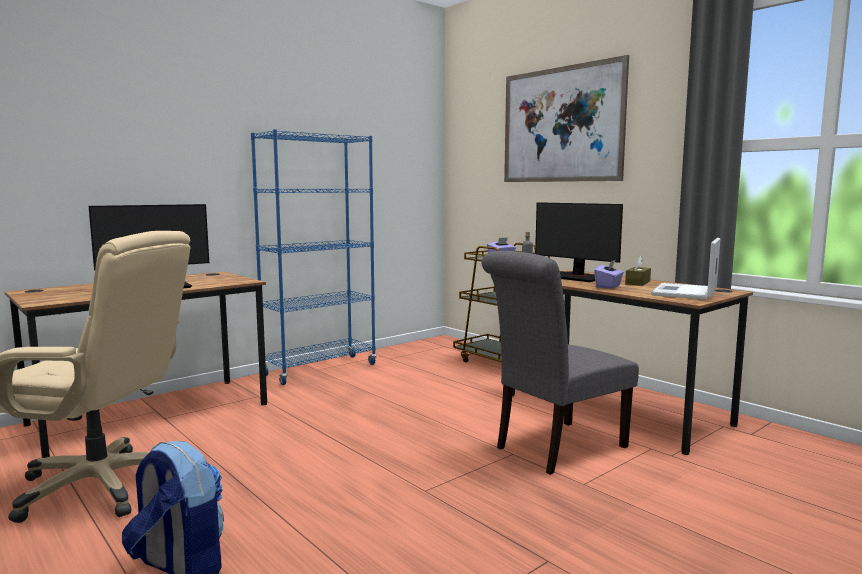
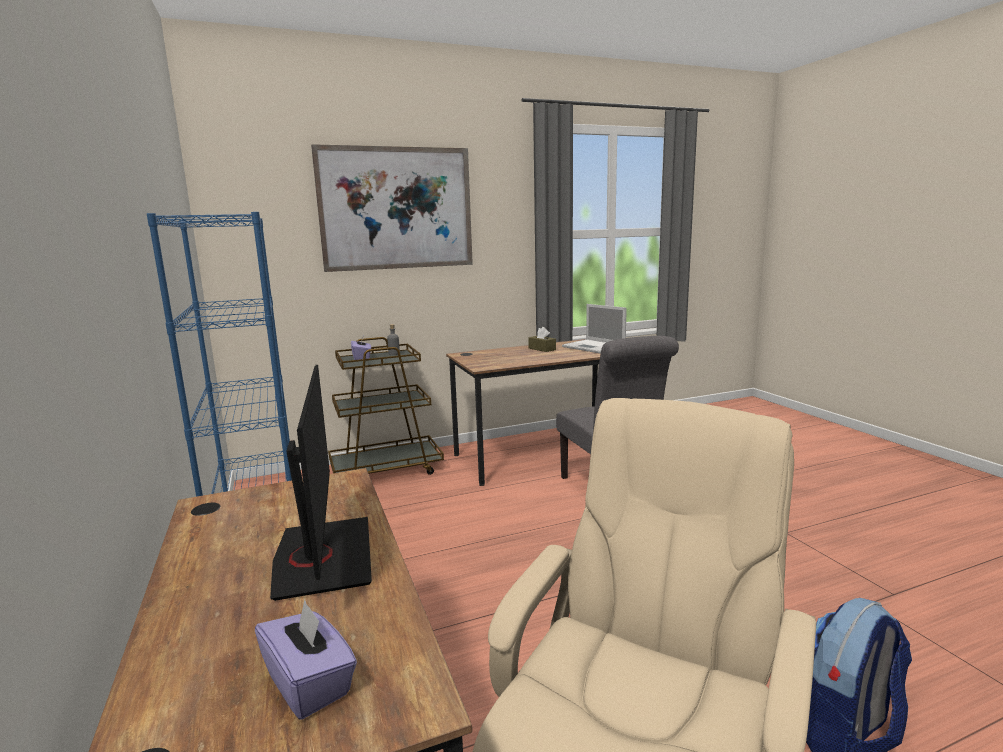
camera: 70 degrees left, 5 degrees up
(576, 277) = (498, 357): monitor -> none
(608, 286) = (553, 356): purple tissue box -> purple tissue box (310, 683)

